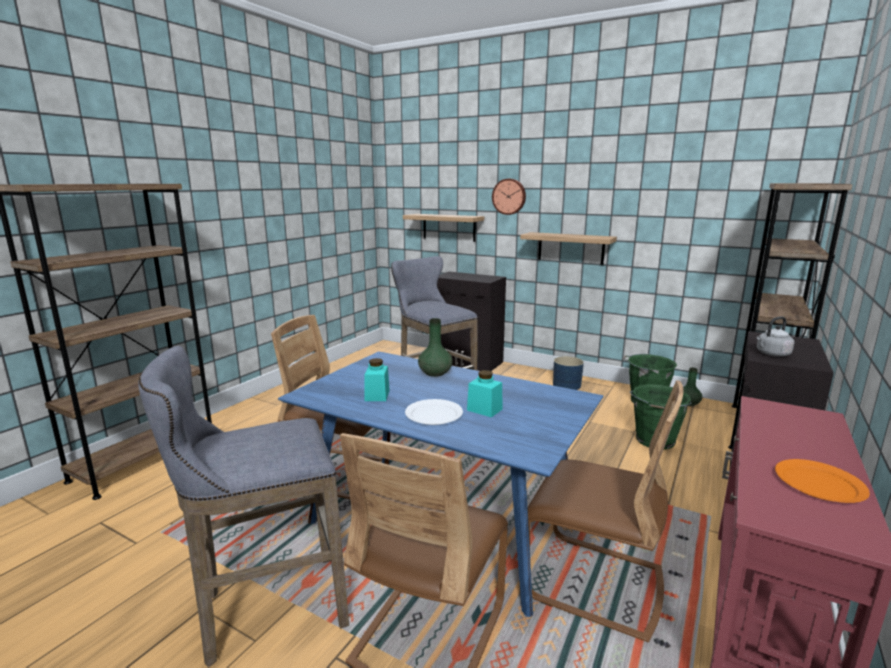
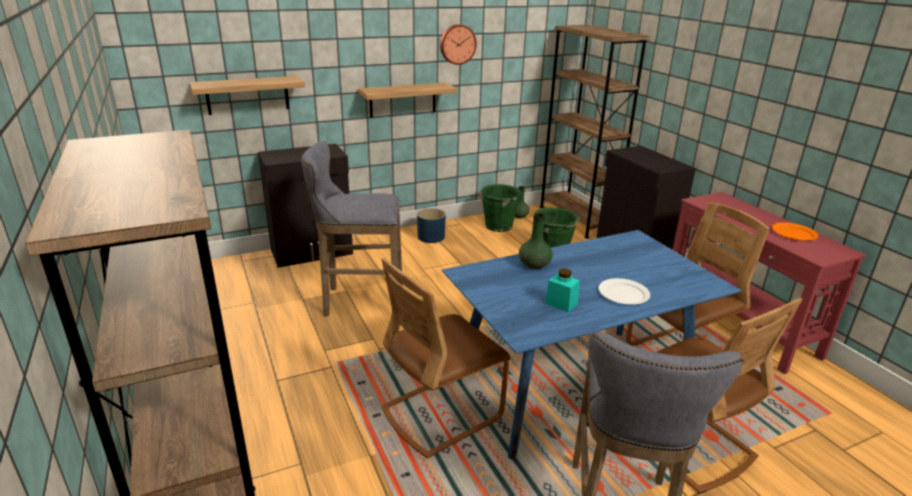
camera: 55 degrees left, 10 degrees up
(484, 409) = (630, 273): turquoise jar -> none
(509, 196) = (328, 49): wall clock -> wall clock (457, 44)
(771, 354) = (655, 165): grey kettle -> none

